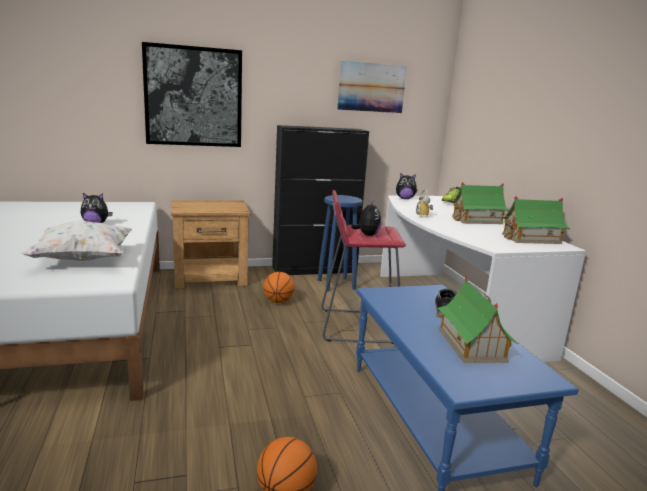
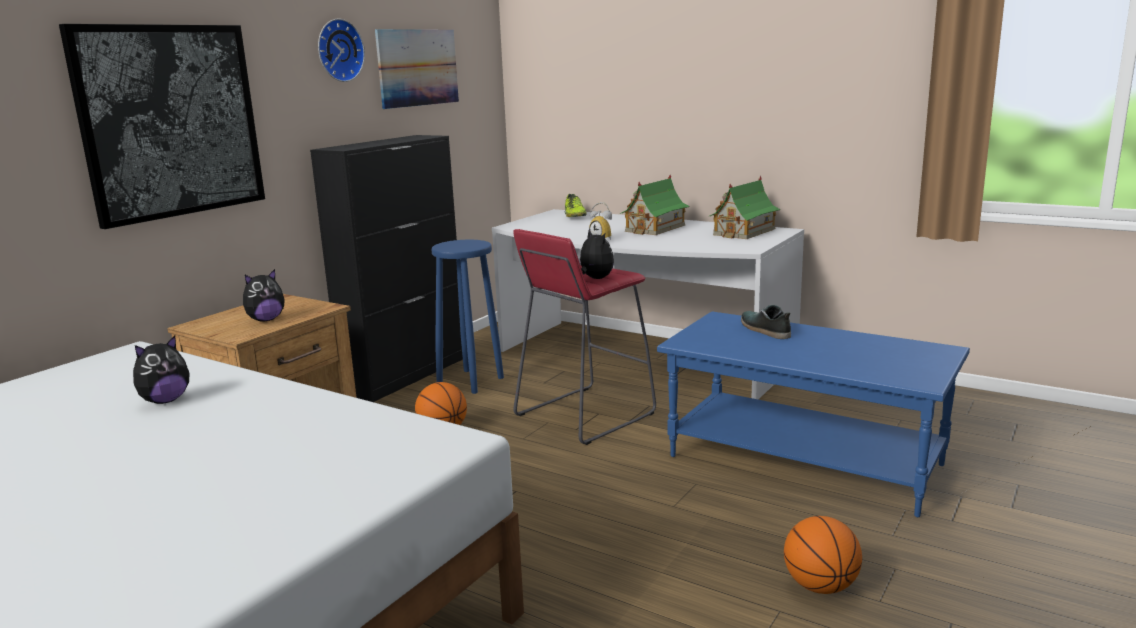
camera: 40 degrees left, 0 degrees up
(83, 260) = (329, 443): white pillow -> none
(310, 70) = (338, 50): none -> wall clock
(405, 199) = (522, 226): plush toy -> plush toy (265, 320)
(471, 344) = (852, 349): toy house -> none

